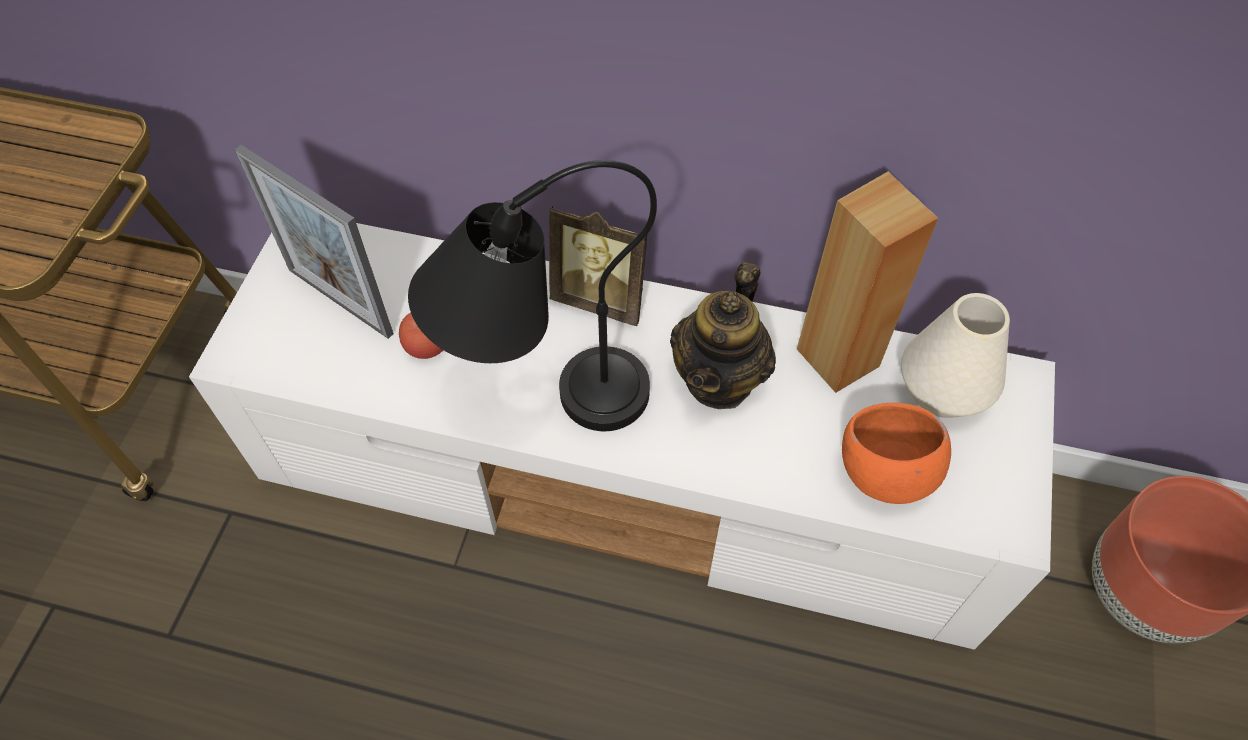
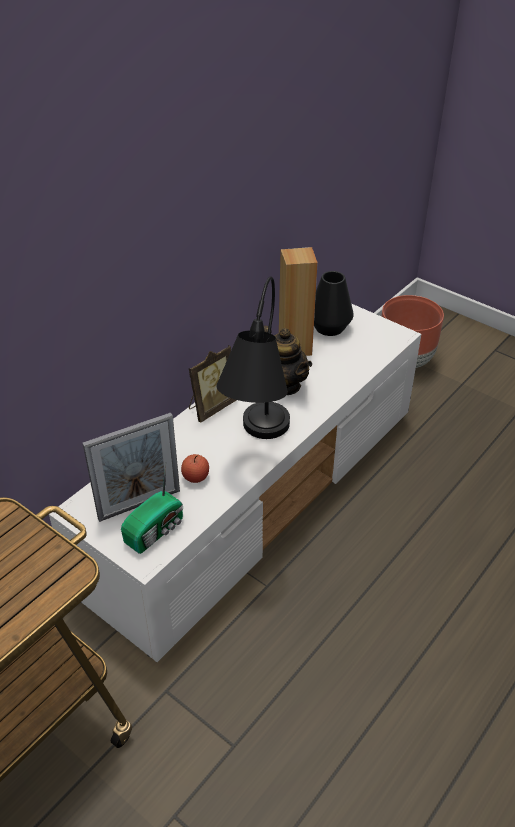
camera: 65 degrees left, 15 degrees down
(296, 345) = (156, 530): none -> radio
(884, 475) = (358, 357): orange bowl -> none
(942, 391) = (329, 327): white vase -> black vase

